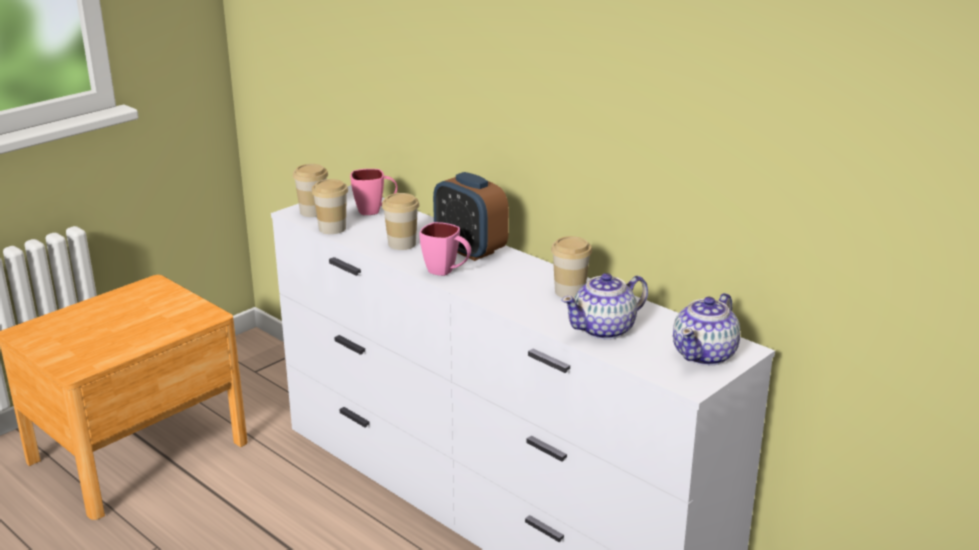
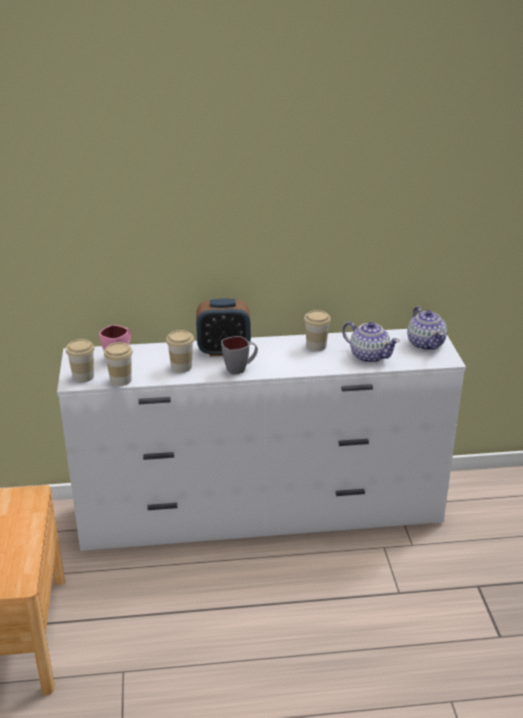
camera: 50 degrees left, 5 degrees up
(447, 272) = (240, 369): pink mug -> grey mug
(605, 329) = (369, 356): teapot -> teapot turned 60 degrees counterclockwise

